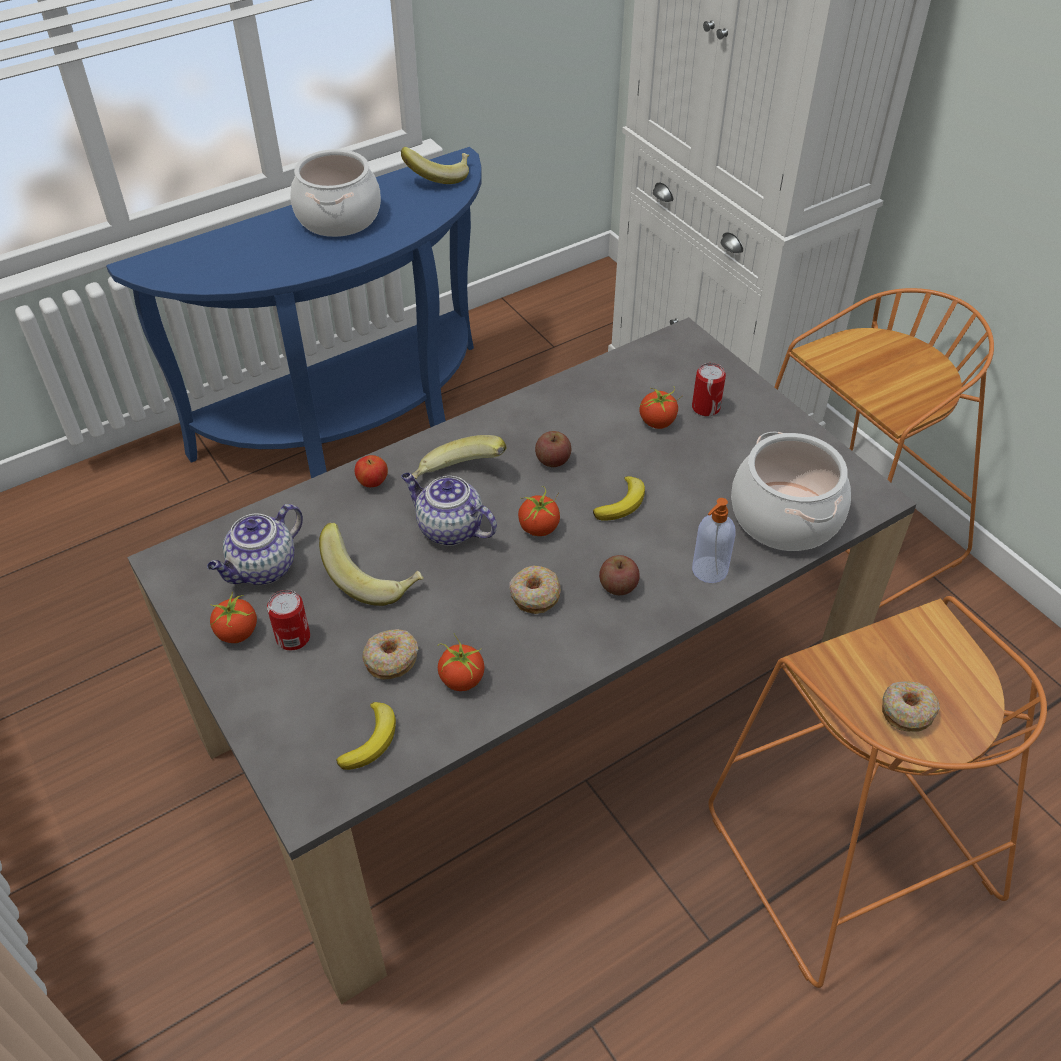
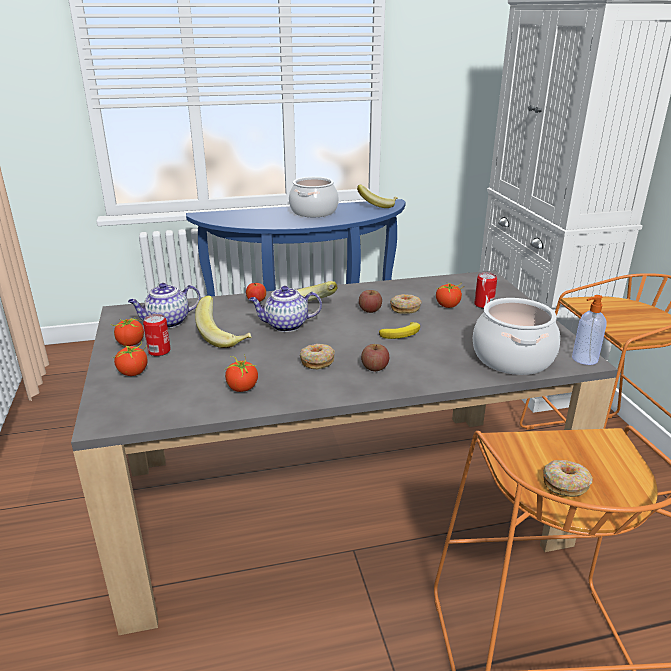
camera: 20 degrees right, 20 degrees down
(371, 740) = (165, 402): banana -> none
(391, 659) = (207, 371): donut -> donut (405, 308)
(448, 529) = (285, 325): teapot -> teapot turned 60 degrees counterclockwise
(539, 528) = (341, 334): tomato -> tomato (133, 372)
(708, 571) = (442, 372): soap dispenser -> soap dispenser (584, 359)

